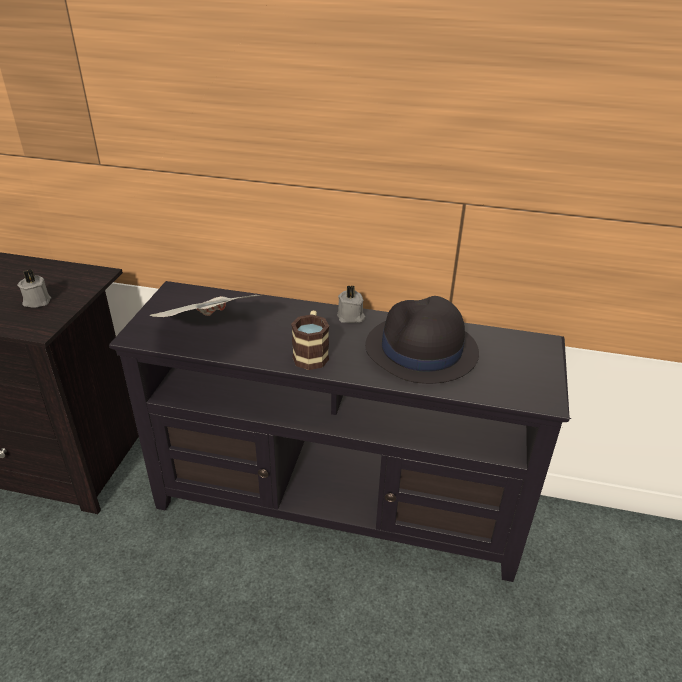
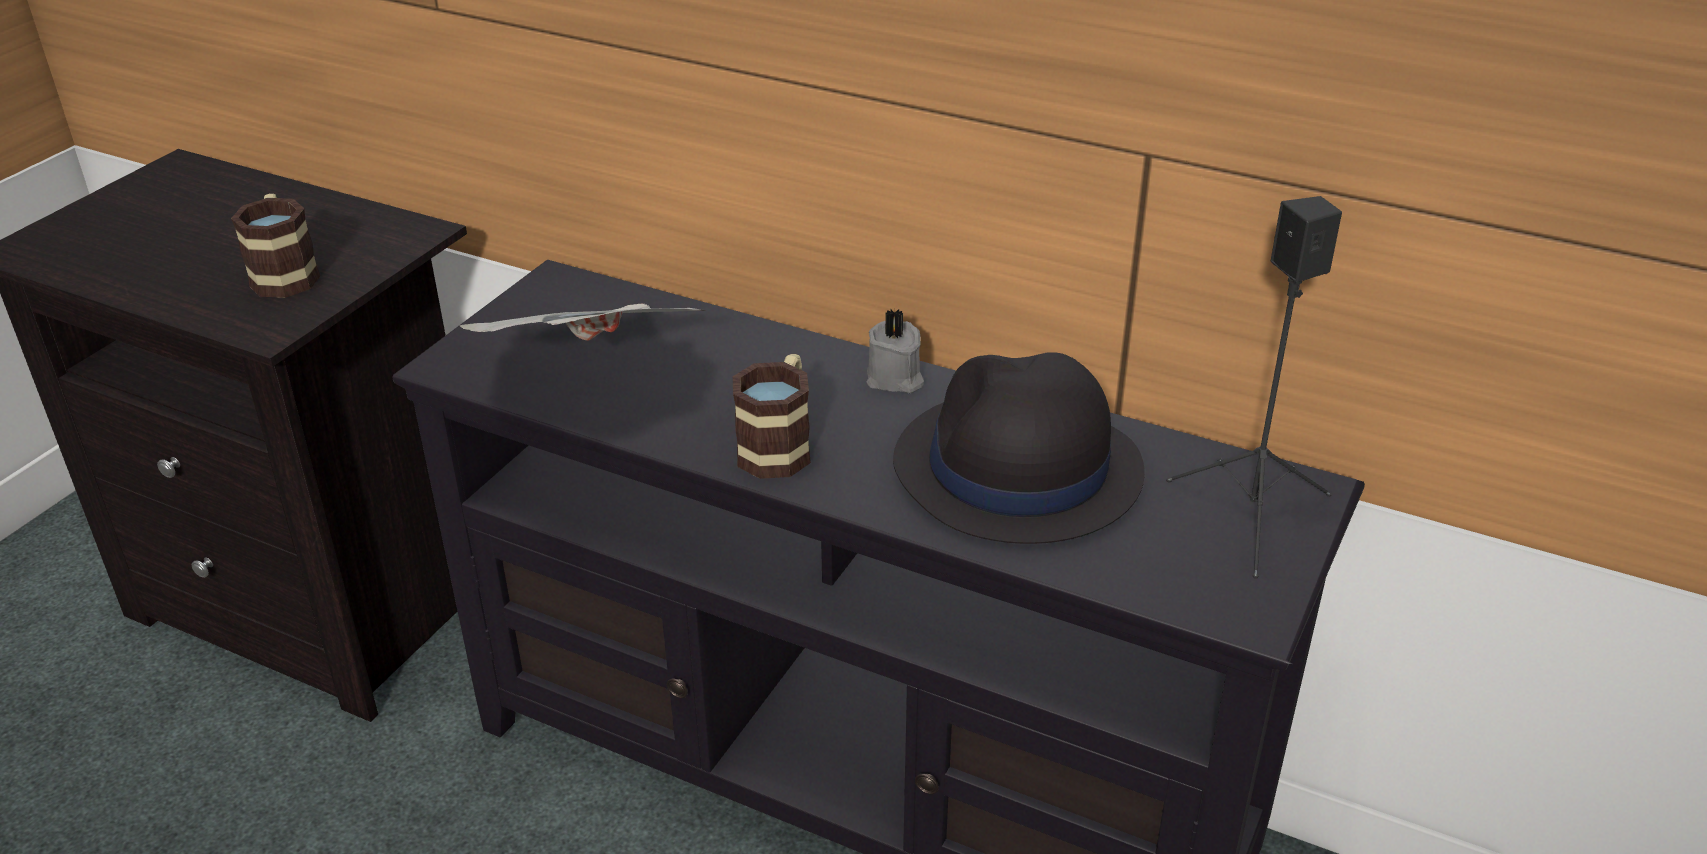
camera: 15 degrees right, 0 degrees up
(37, 301) = (285, 273): grey candle -> mug
(527, 358) = (1251, 517): none -> black speaker

